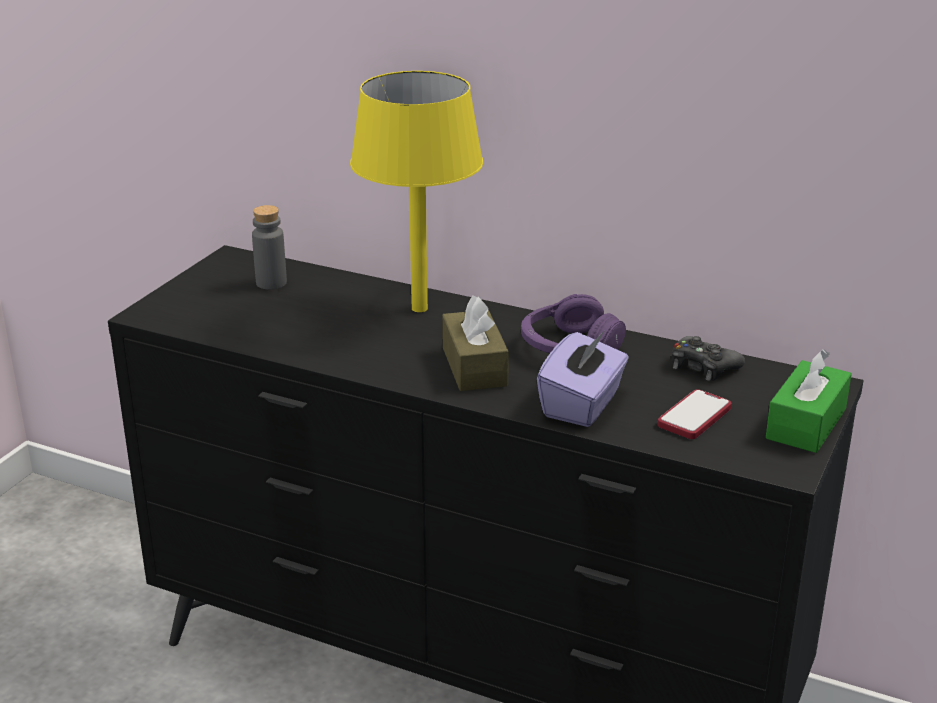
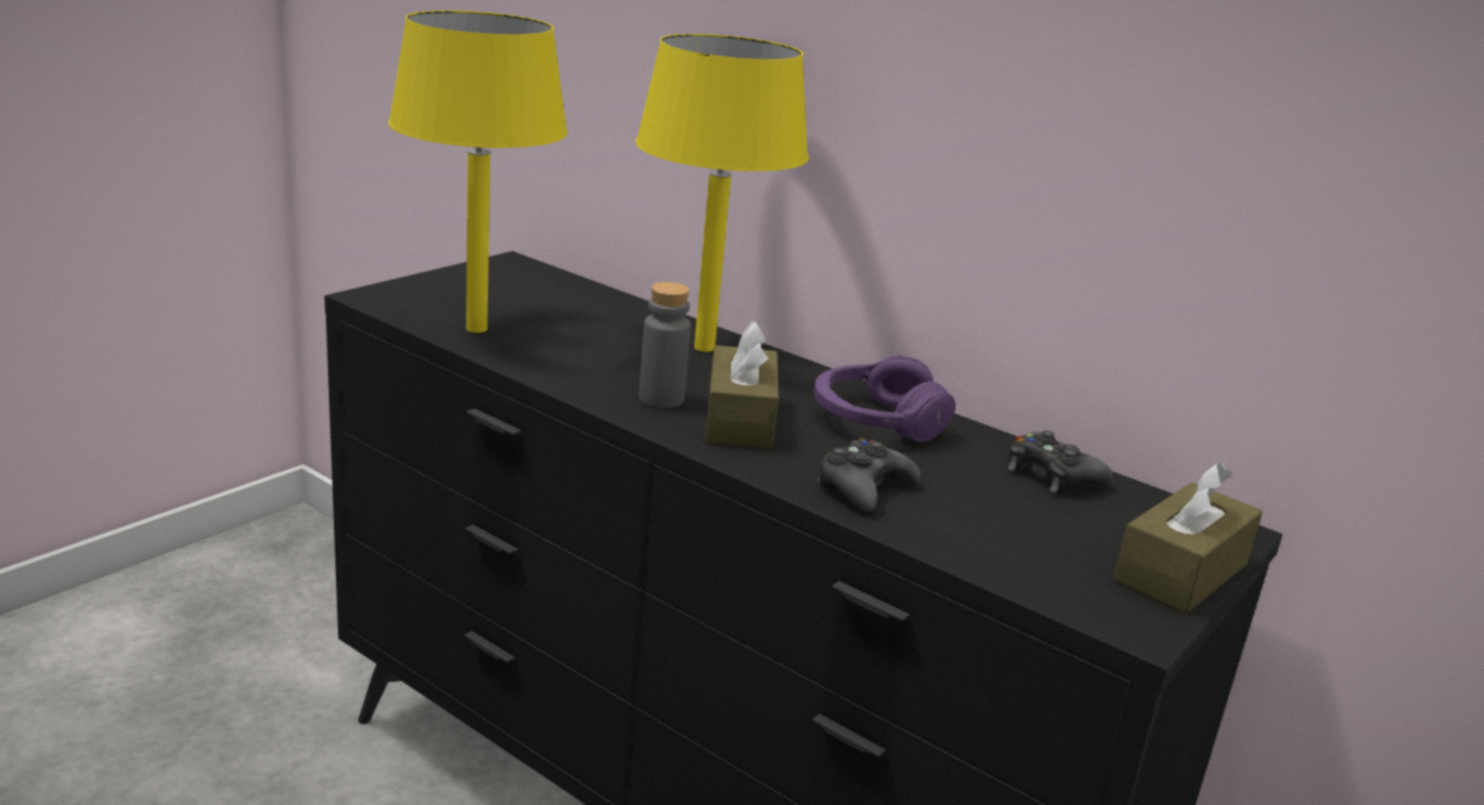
camera: 10 degrees right, 5 degrees down
(242, 327) = (475, 329): none -> yellow table lamp
(271, 283) = (541, 293): grey bottle -> grey bottle (661, 399)
(582, 405) = (863, 488): purple tissue box -> black game controller
(694, 417) = (1017, 532): phone -> none
(806, 423) = (1181, 572): green tissue box -> brown tissue box

